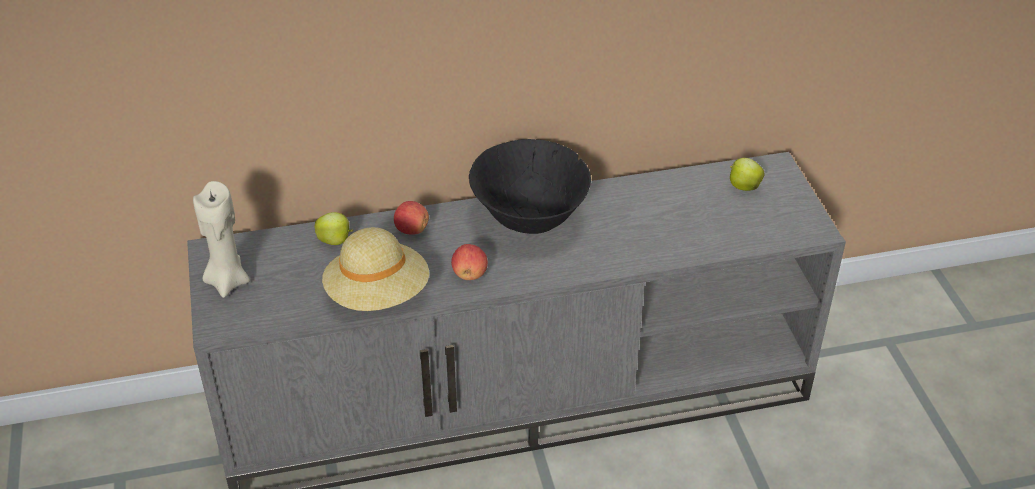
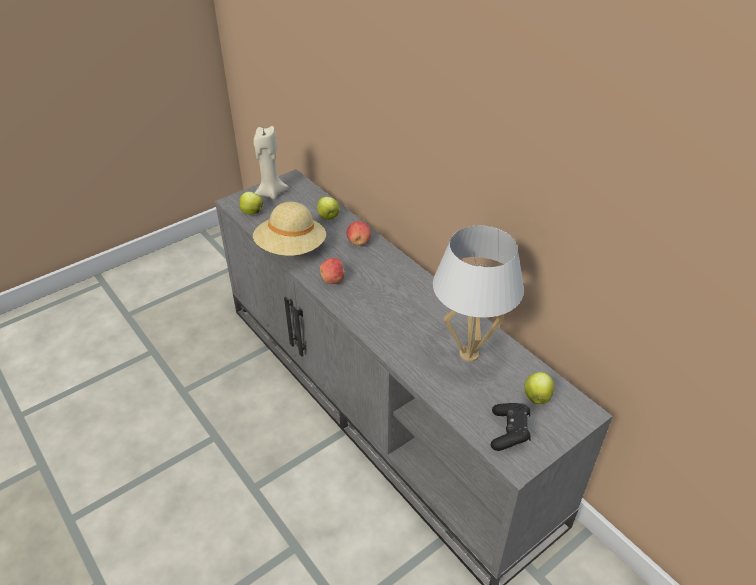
camera: 65 degrees right, 0 degrees up
(259, 313) = (251, 212): none -> apple
(529, 220) = (405, 289): black bowl -> none
(662, 209) = (469, 355): none -> white table lamp
(778, 221) = (509, 432): none -> black game controller

